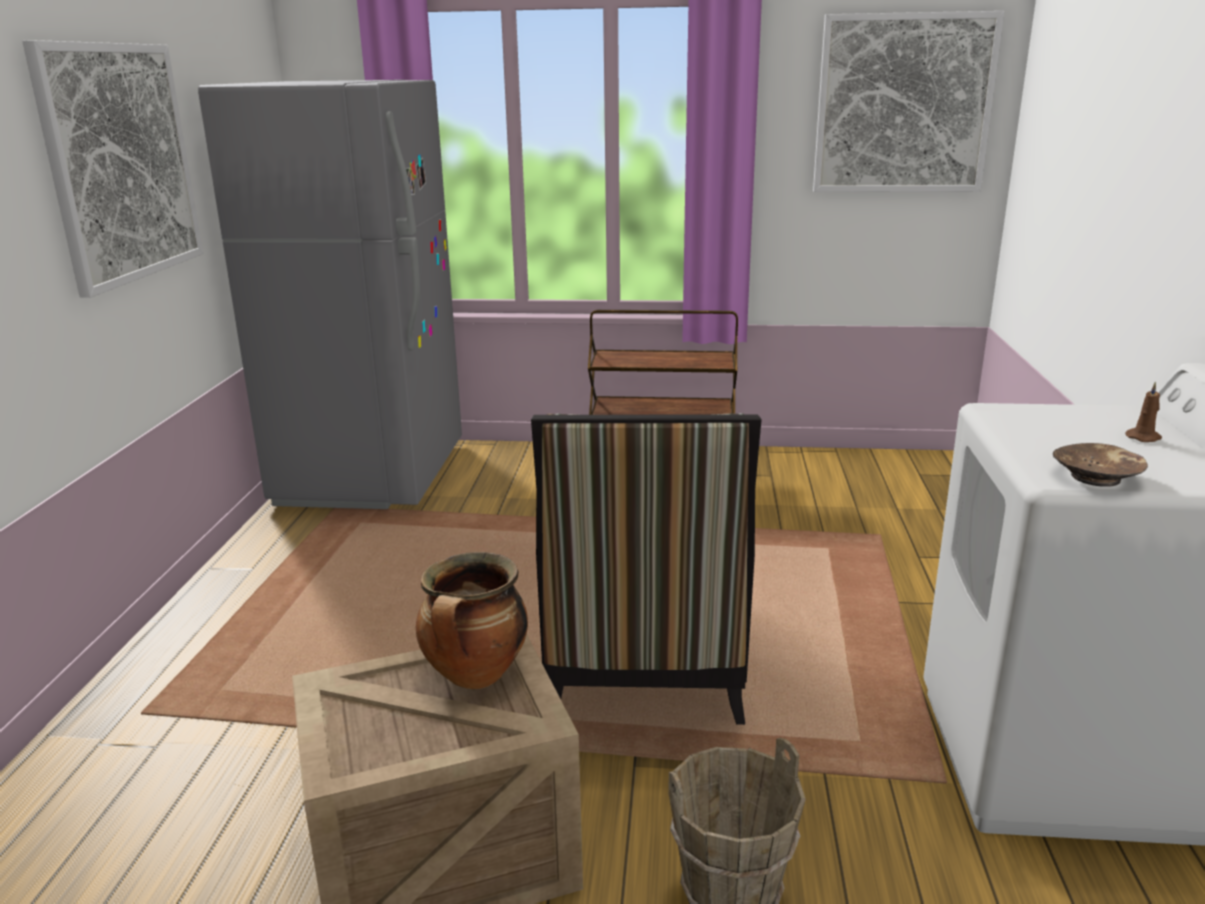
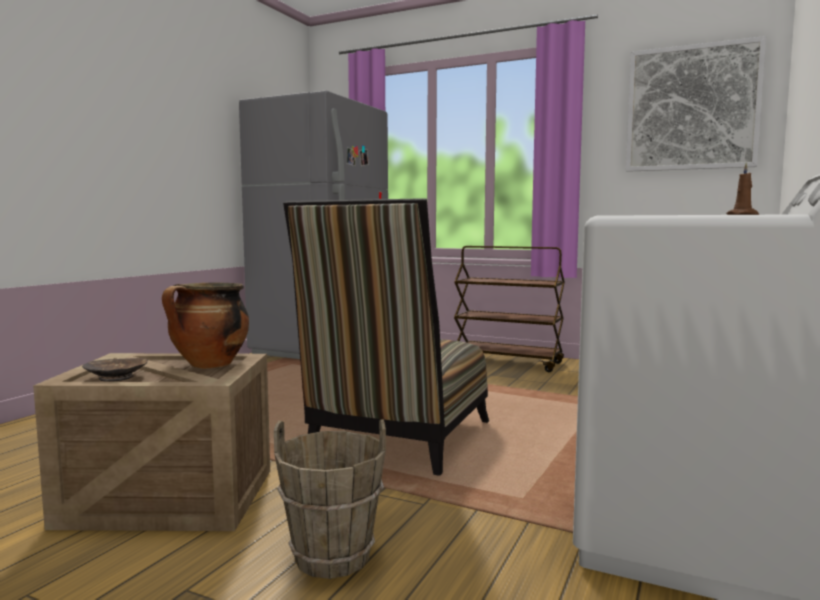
camera: 20 degrees right, 15 degrees down
(121, 163) = (175, 122): picture -> none
(1097, 477) = (657, 214): brown bowl -> brown bowl (116, 377)

